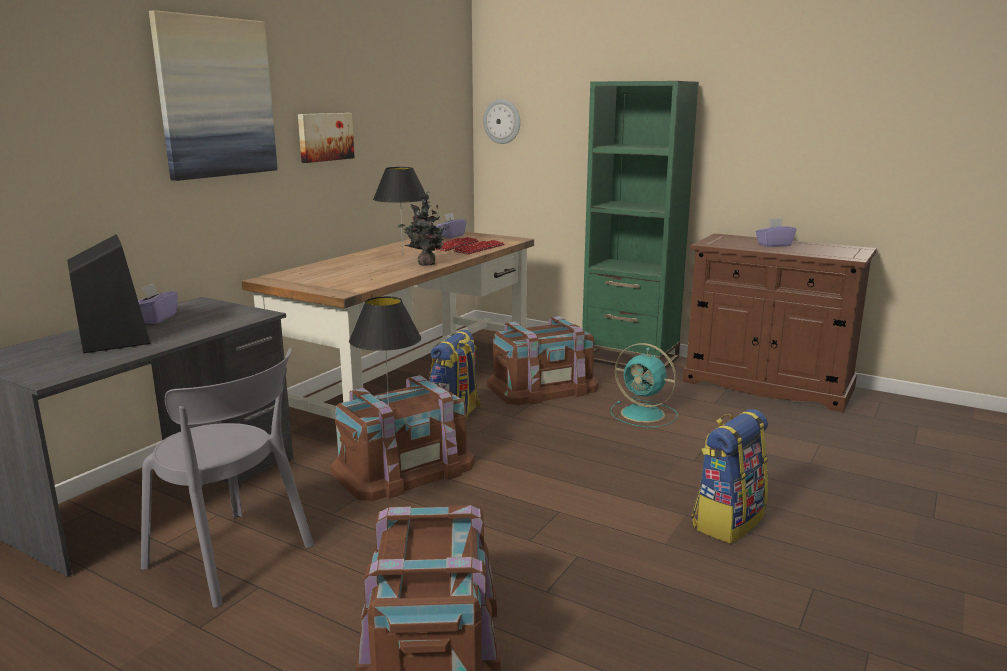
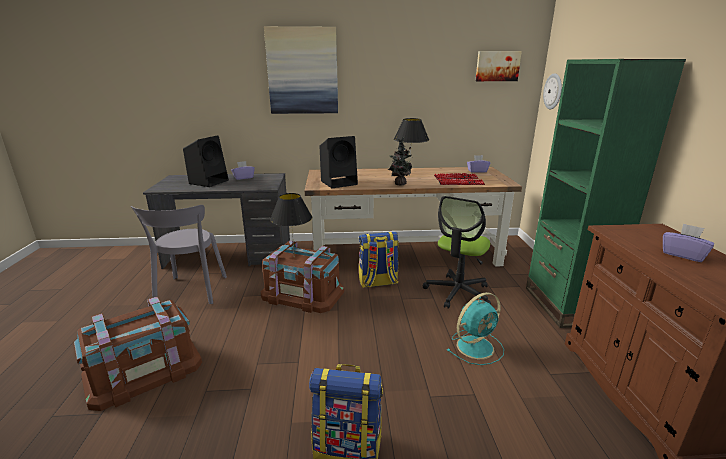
camera: 55 degrees right, 5 degrees up
(324, 137) = (381, 95): picture -> picture (497, 66)
(354, 280) = (339, 183): none -> black speaker
(542, 387) = (457, 292): brown storage box -> office chair
(644, 414) = (476, 346): turquoise fan -> turquoise fan turned 120 degrees counterclockwise

